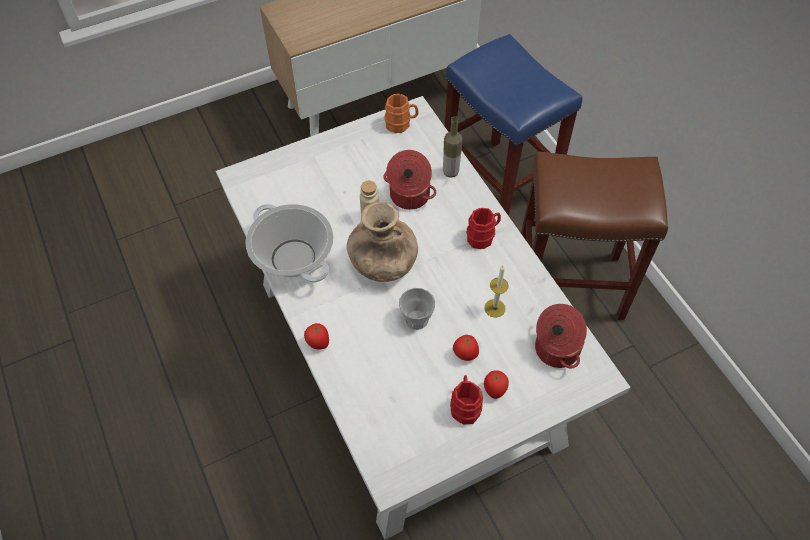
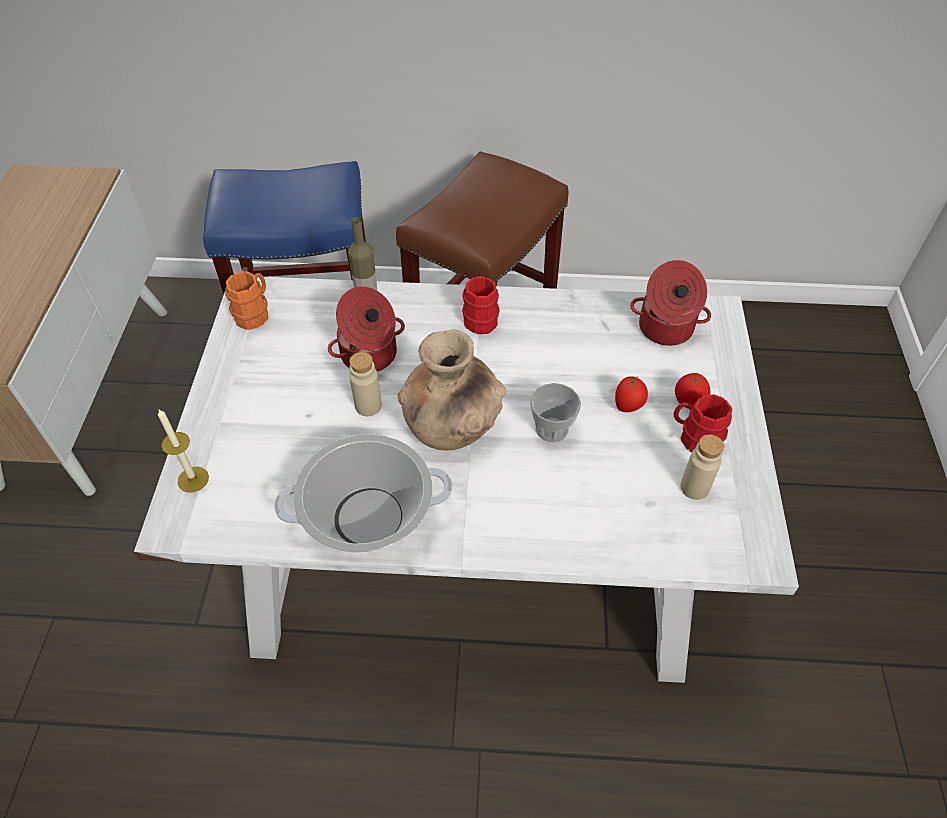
camera: 60 degrees left, 5 degrees down
(318, 343) = (523, 548): tomato -> none
(422, 420) = (694, 487): none -> beige bottle
(494, 308) = (583, 352): candle -> candle (193, 479)

